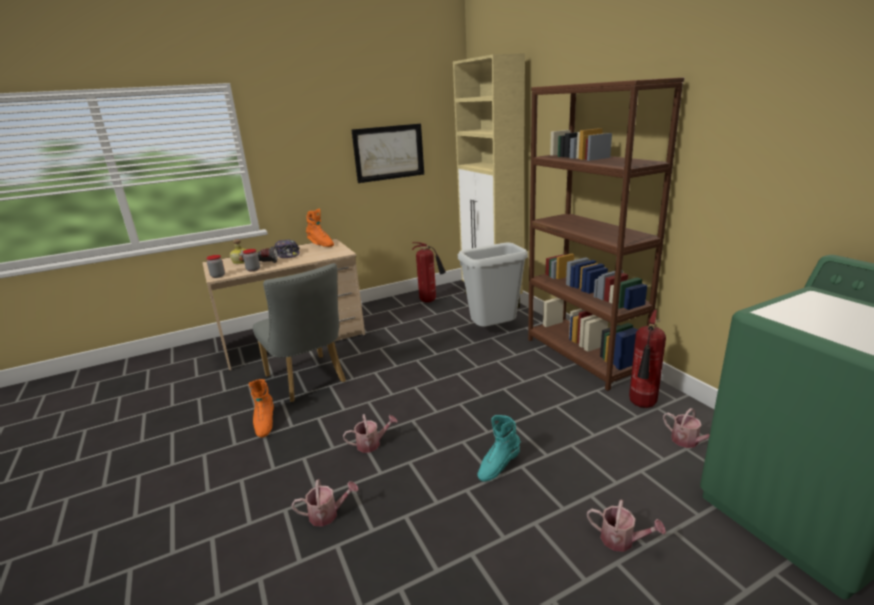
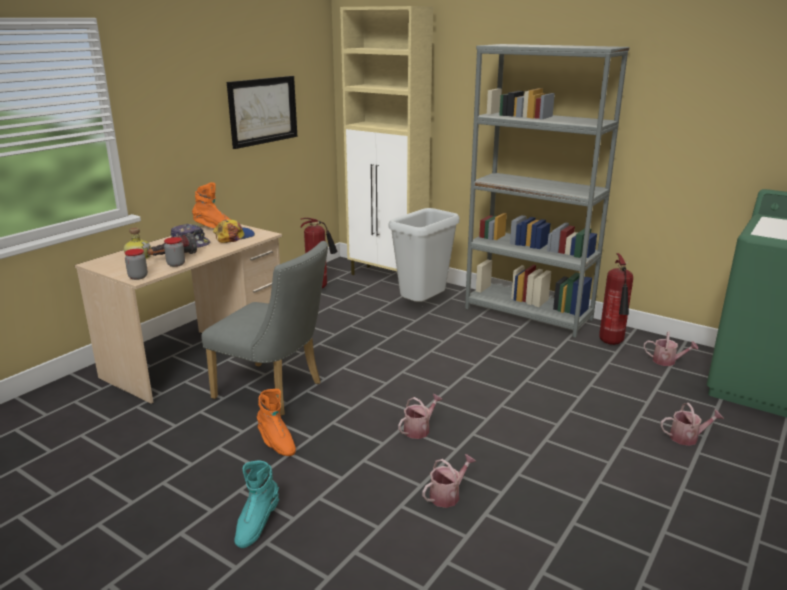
camera: 30 degrees left, 0 degrees up
(321, 252) = (234, 237): none -> cap
(498, 466) = (551, 415): turquoise boot -> turquoise boot (256, 525)
(583, 356) = (528, 314): brown bookcase -> grey bookcase

